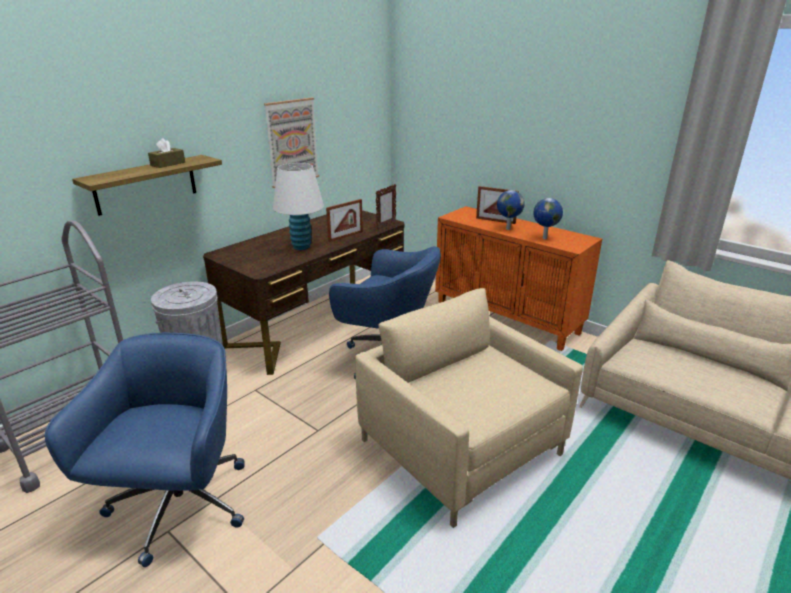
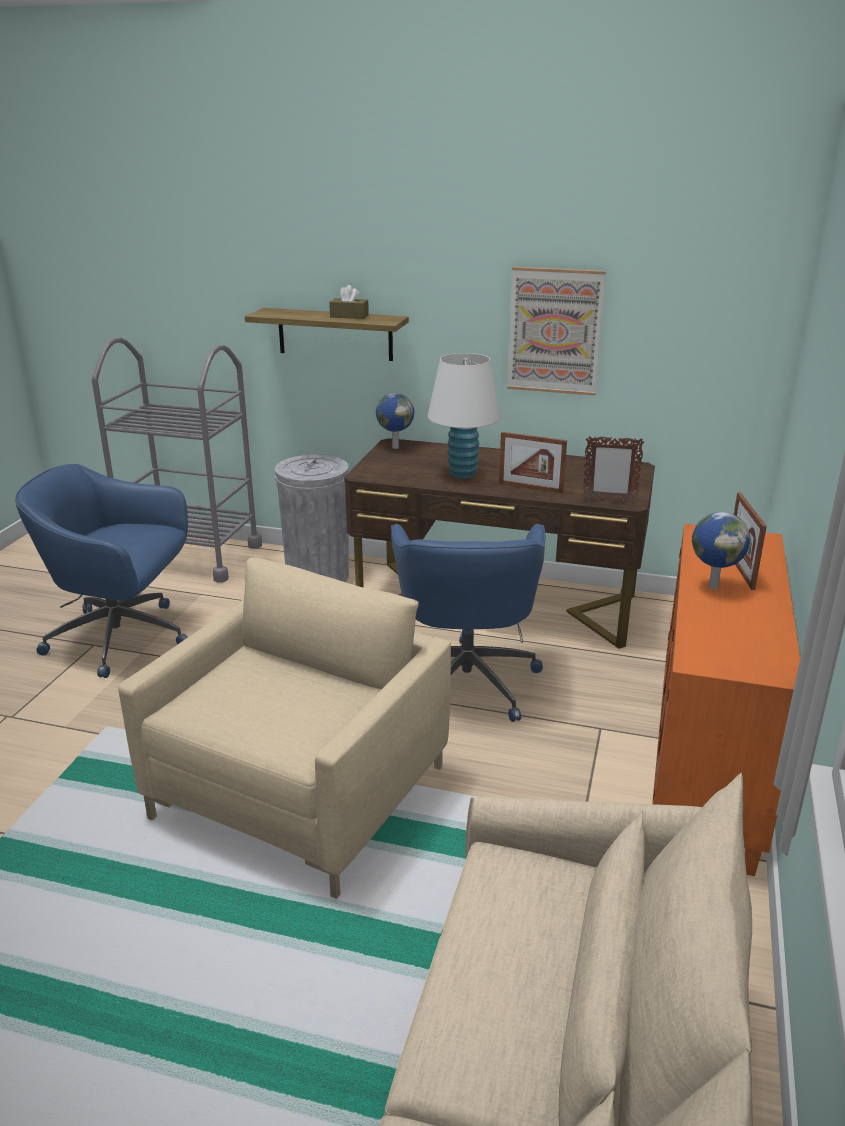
camera: 65 degrees right, 0 degrees up
(178, 508) = (123, 638): blue office chair -> blue office chair turned 150 degrees counterclockwise
(544, 238) = (711, 626): globe -> globe (395, 447)

